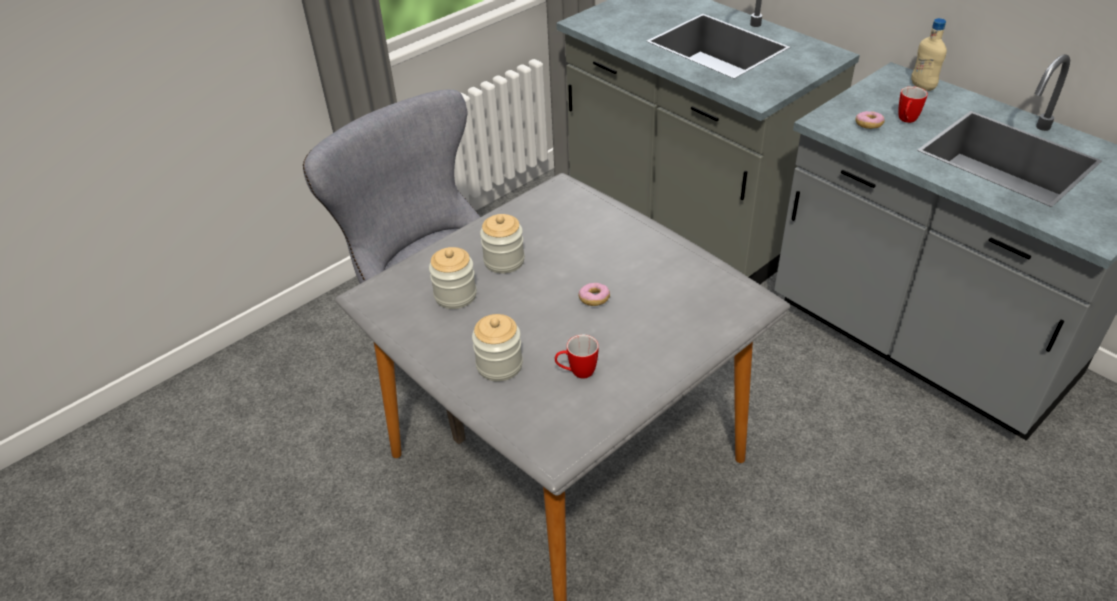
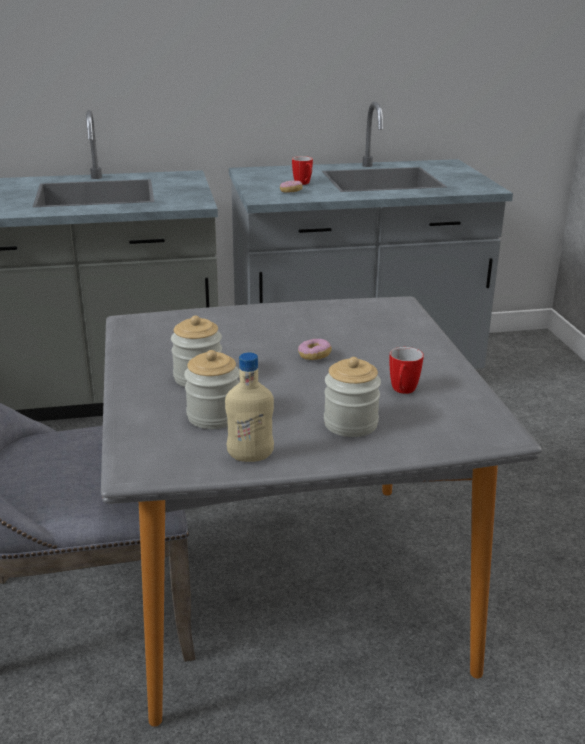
camera: 60 degrees left, 15 degrees down
(922, 86) = (273, 170): beige bottle -> beige bottle (250, 457)

